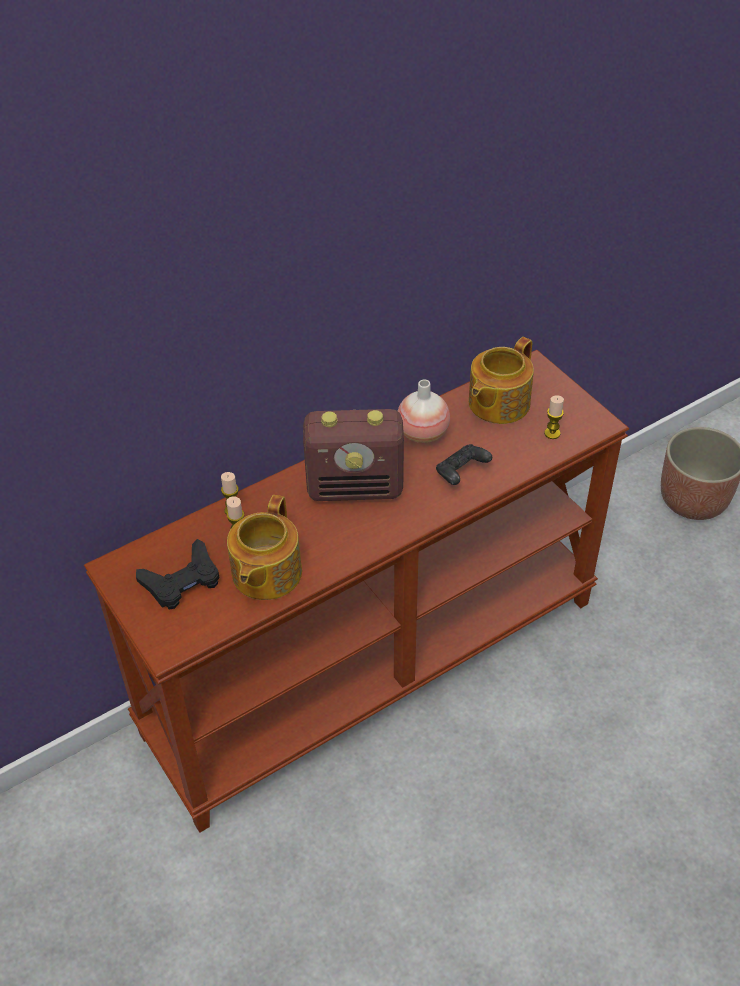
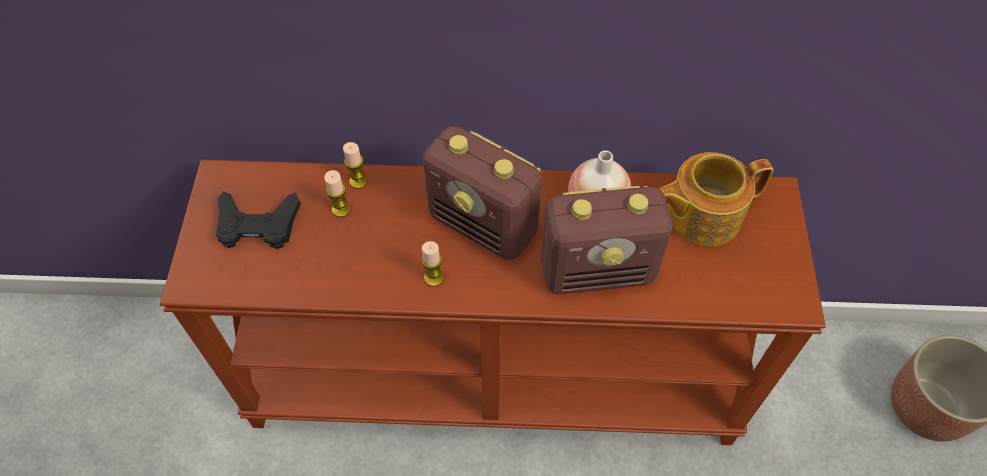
camera: 35 degrees right, 10 degrees up
(265, 574) = (329, 263): teapot -> none
(461, 473) = (598, 270): black game controller -> radio
(552, 433) = (731, 283): candle -> candle (433, 278)

